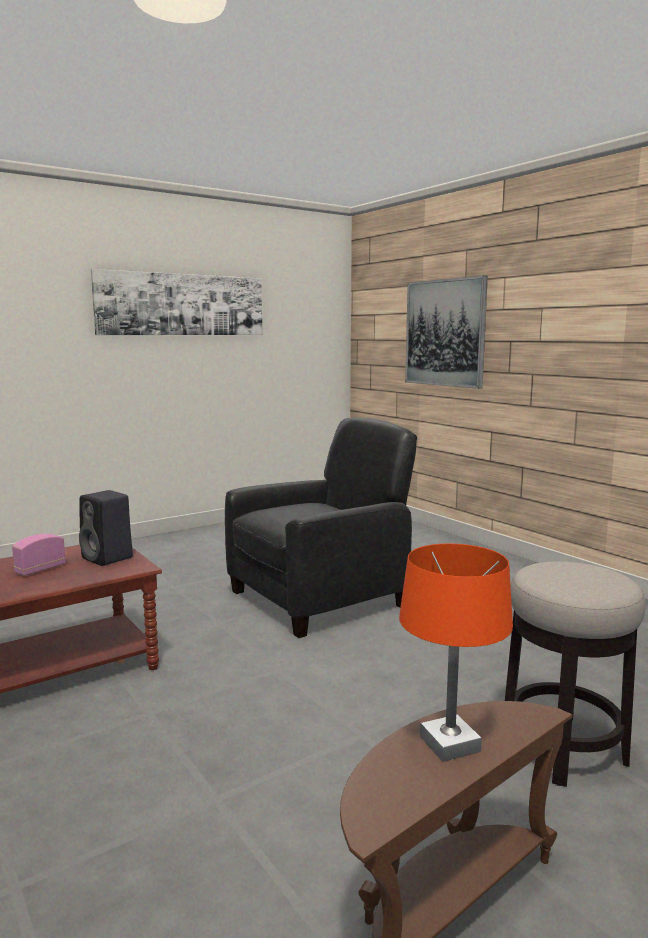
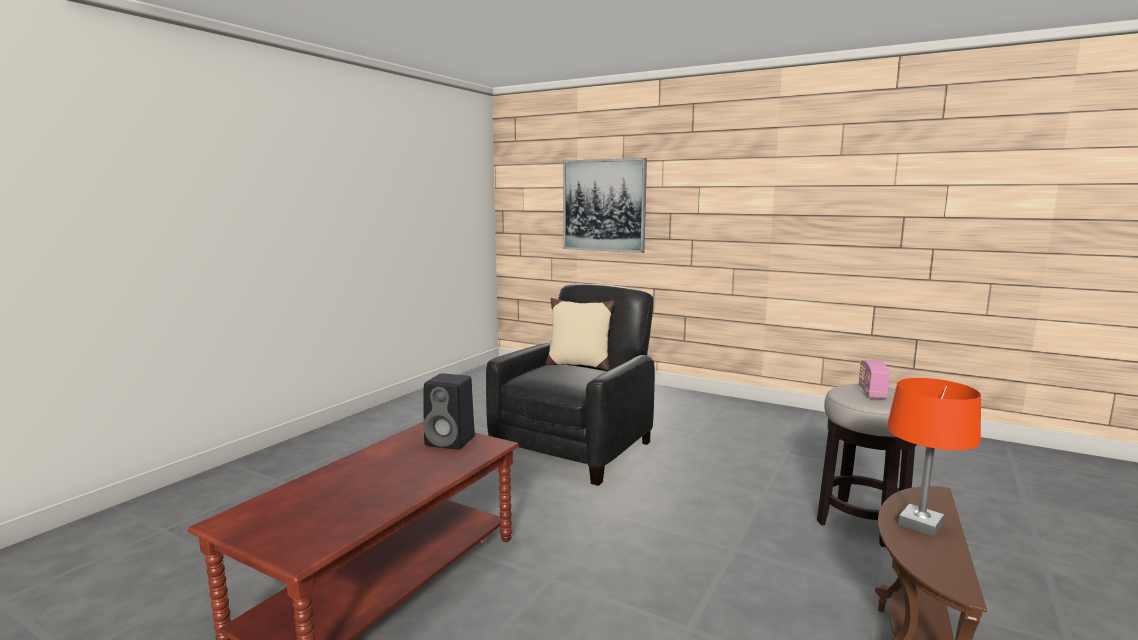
camera: 25 degrees left, 0 degrees up
(40, 569) = (401, 464): radio -> radio (872, 392)
(182, 305) = (364, 178): picture -> none
(333, 506) = (578, 365): none -> beige pillow

